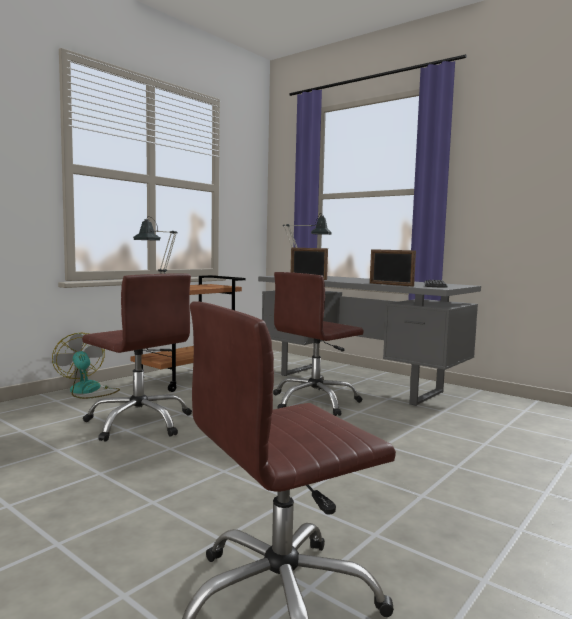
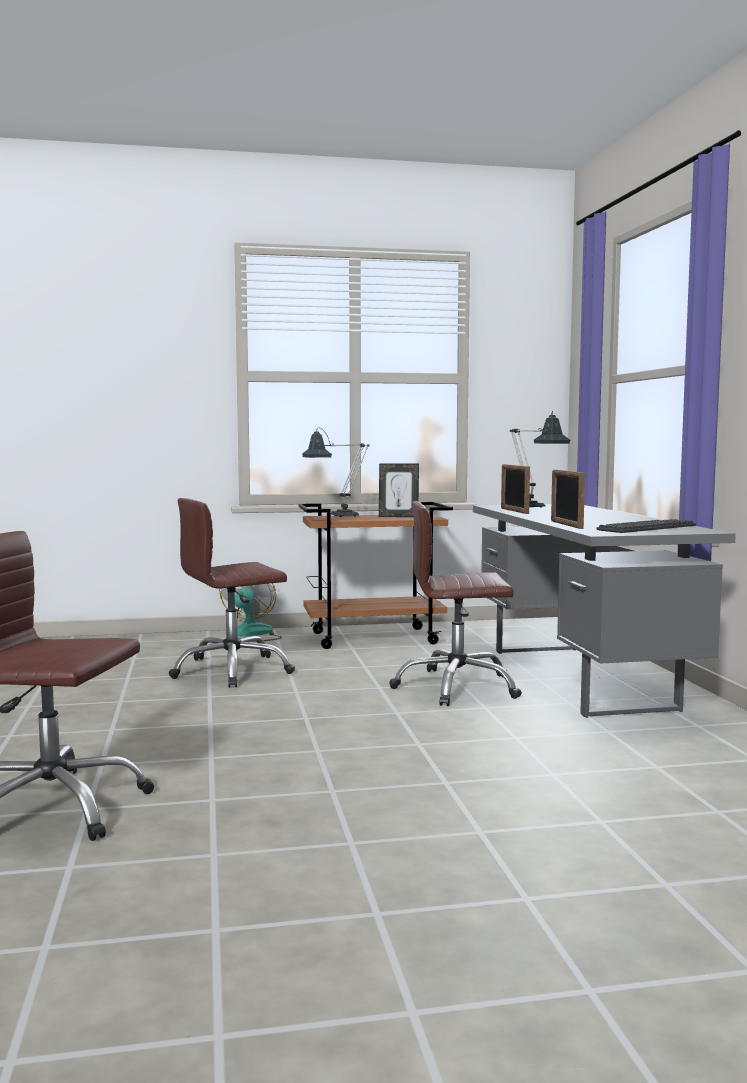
camera: 40 degrees right, 0 degrees up
(139, 423) = (232, 670): brown office chair -> brown office chair turned 75 degrees clockwise
(202, 286) = (398, 516): none -> picture frame

